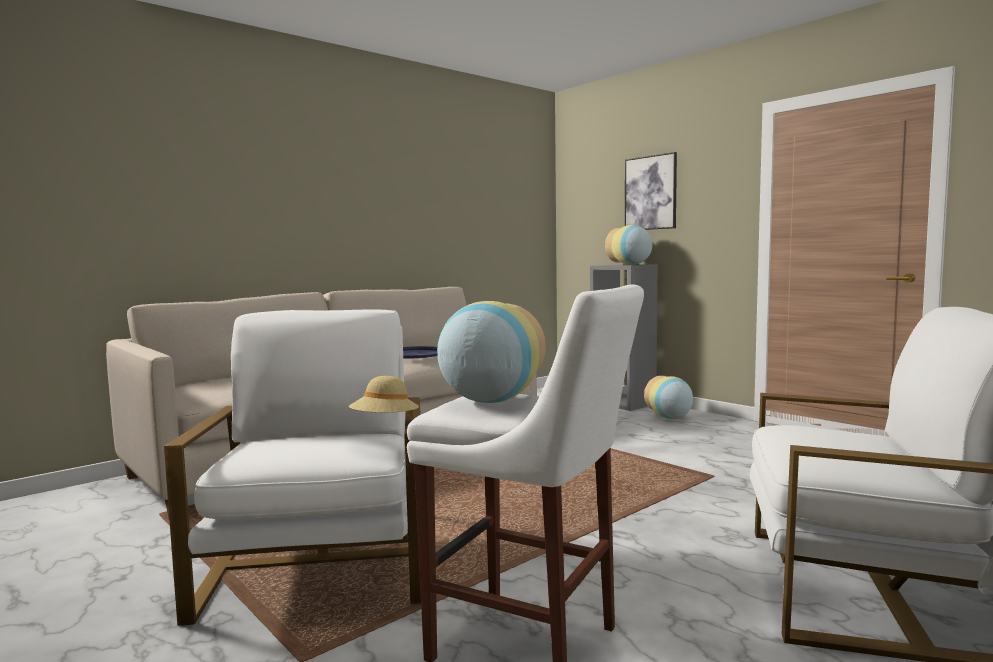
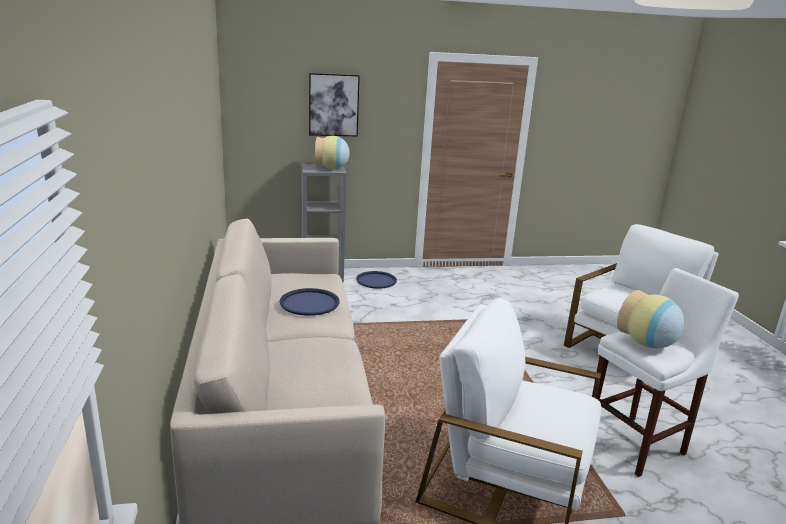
camera: 60 degrees left, 15 degrees up
(385, 423) = (567, 376): beige hat -> none
(670, 418) = (376, 280): vase -> blue tray

